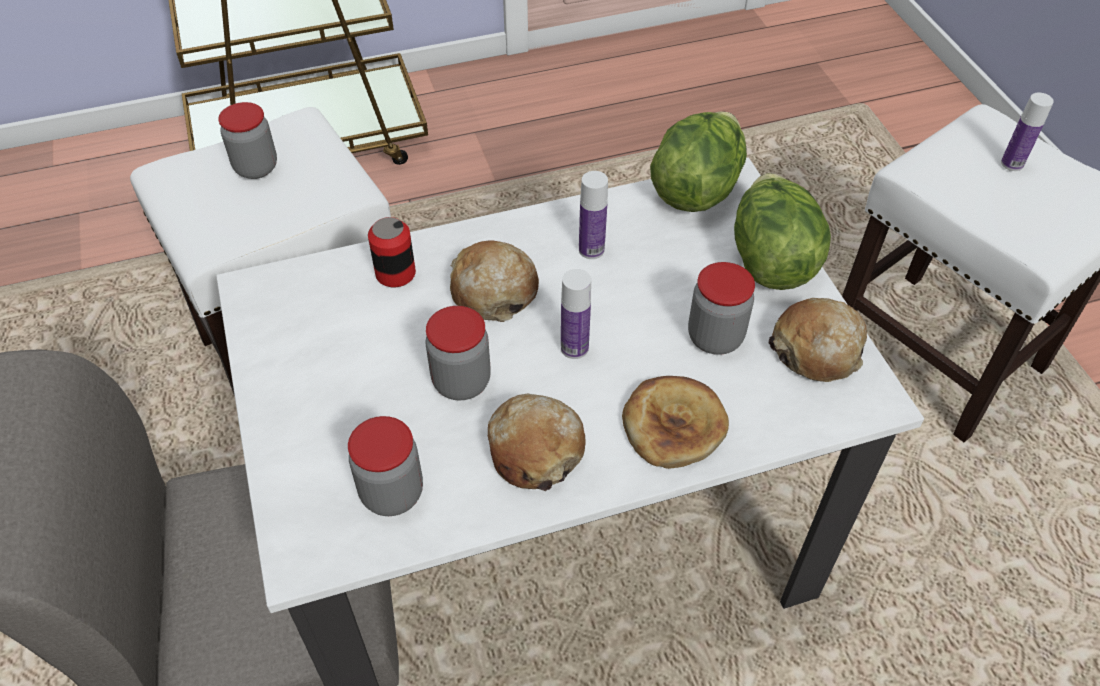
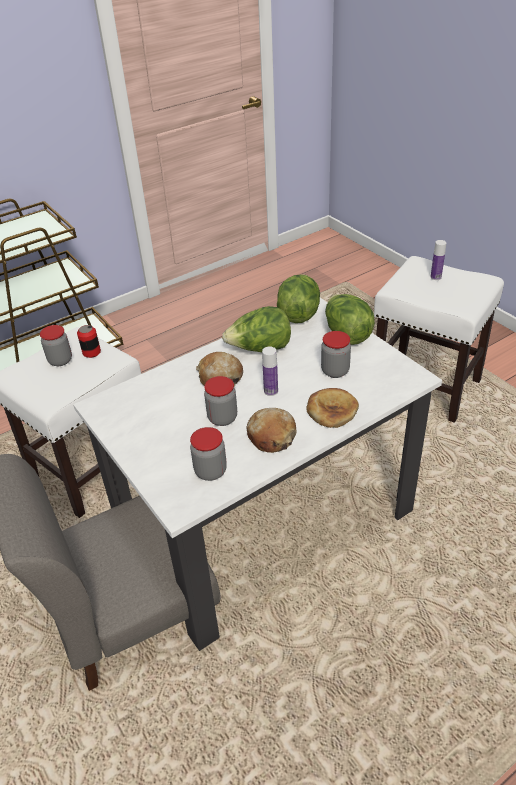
camera: 15 degrees left, 10 degrees down
(395, 273) = (167, 382): can -> can (91, 352)
(591, 250) = (260, 349): bottle -> lettuce
(817, 350) = (383, 365): bread -> none

